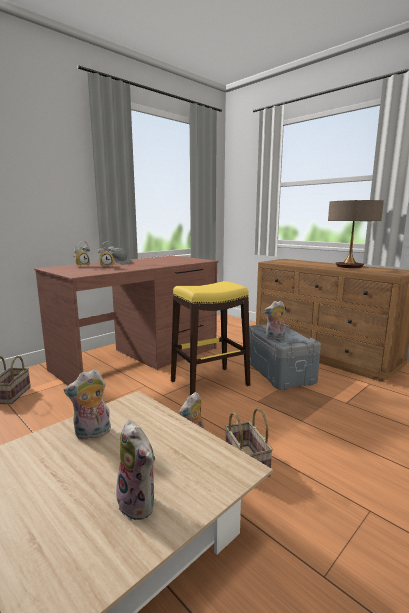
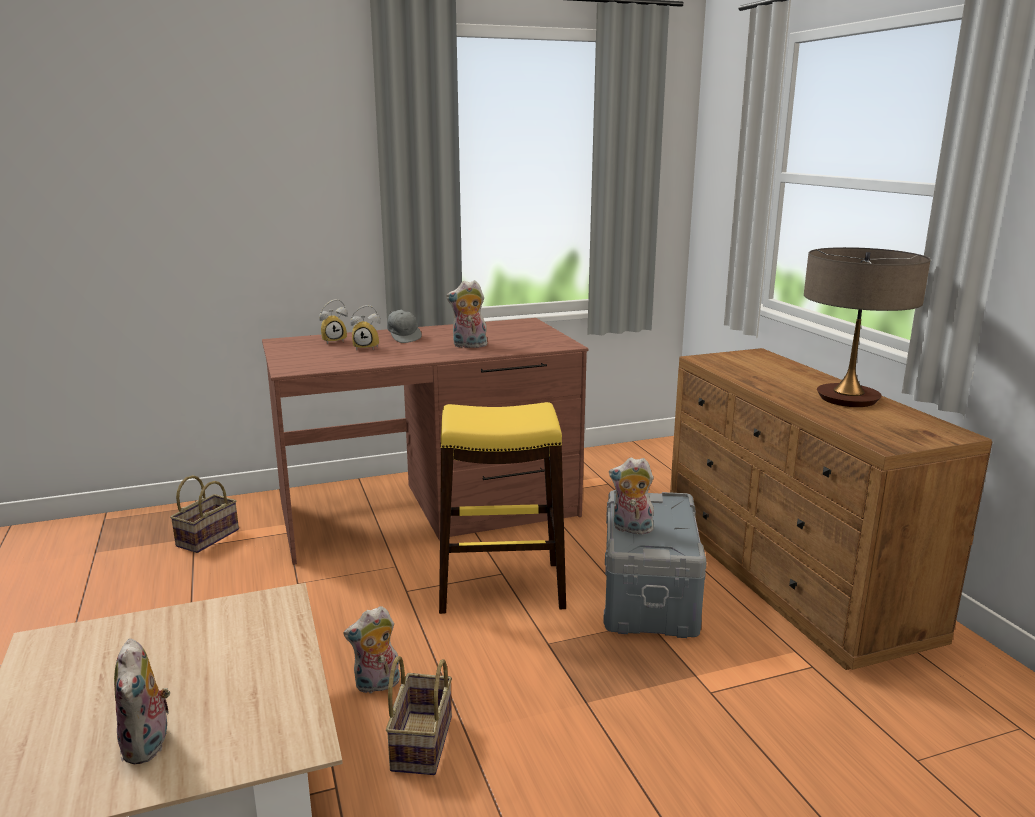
camera: 25 degrees right, 5 degrees up
(92, 434) = (186, 636): plush toy -> plush toy (468, 346)

